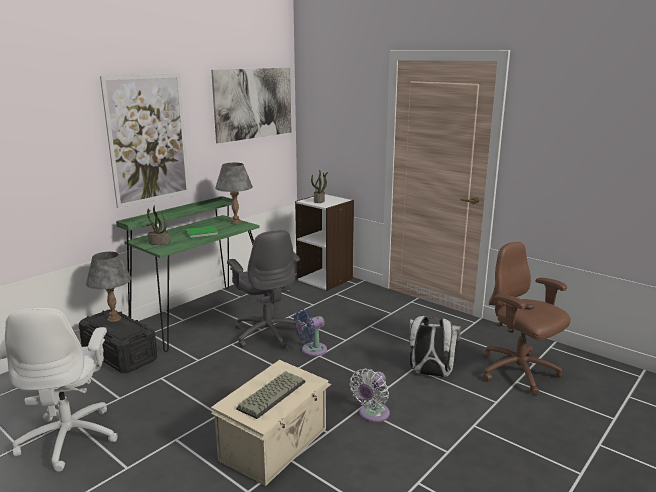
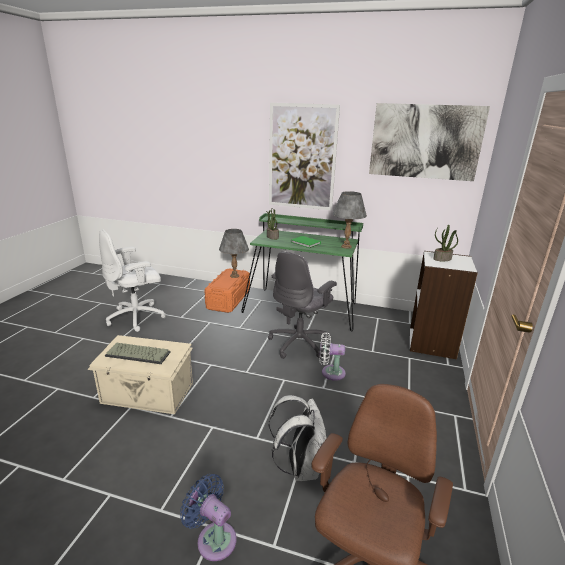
camera: 65 degrees right, 5 degrees up
(119, 354) = (229, 299): black storage box -> orange storage box
(311, 350) = (289, 373): blue fan -> blue fan (213, 538)
(372, 414) = (205, 438): white fan -> white fan (330, 372)

